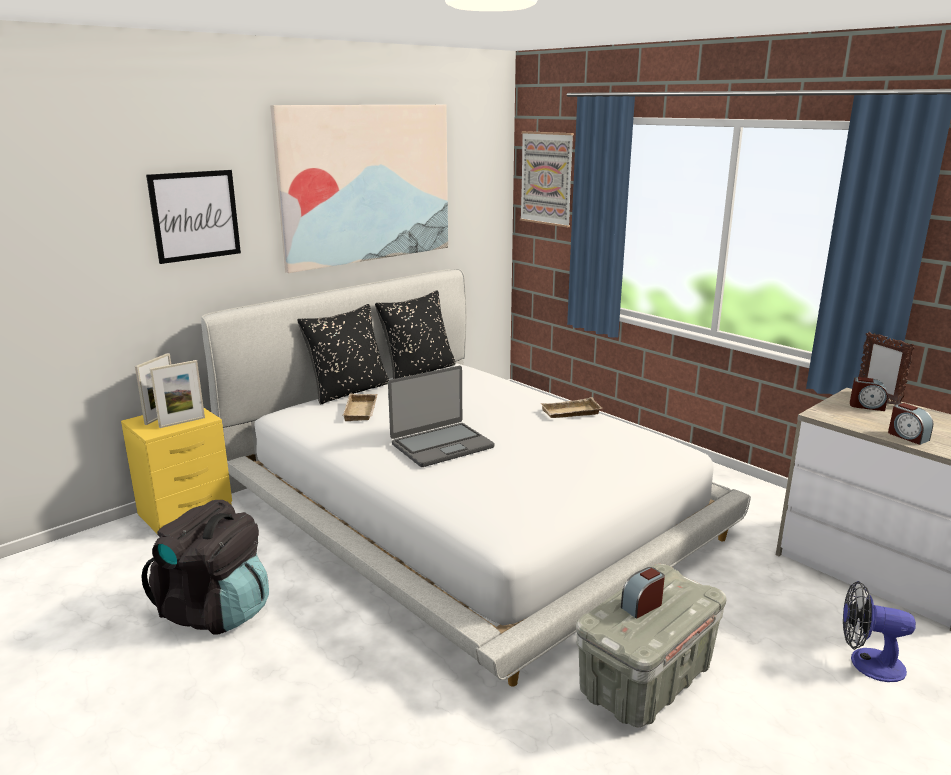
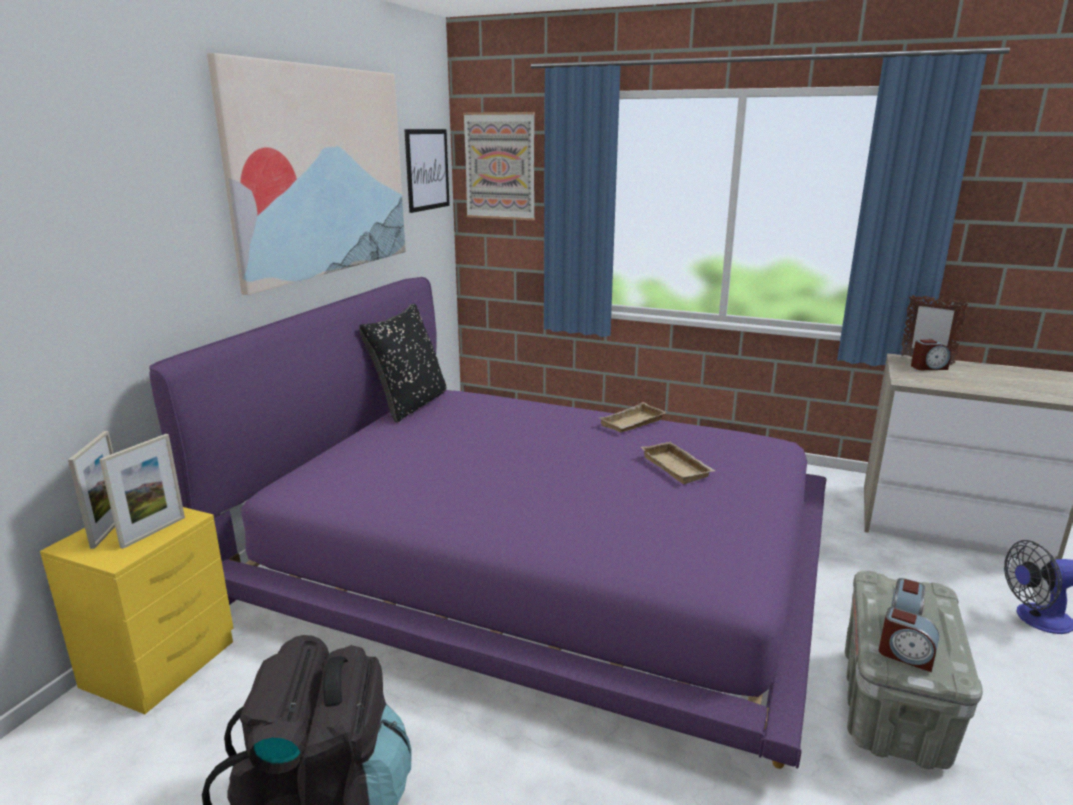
camera: 25 degrees left, 0 degrees up
(195, 215) = (120, 216): picture -> picture (427, 169)
(349, 391) = (348, 443): black pillow -> none
(362, 411) = (396, 465): beige tray -> beige tray (678, 467)
(441, 445) = (539, 488): laptop -> none
(466, 509) = (536, 560): white bed -> purple bed
(907, 436) = (999, 389): alarm clock -> alarm clock (905, 655)

